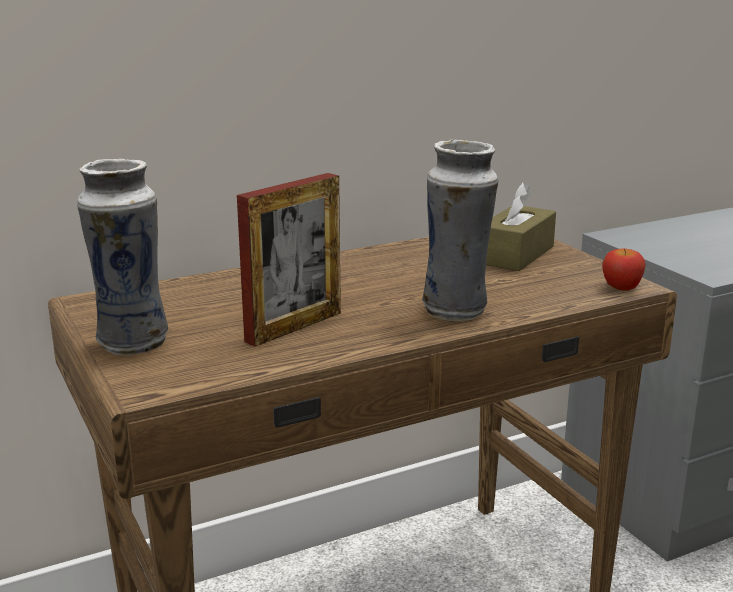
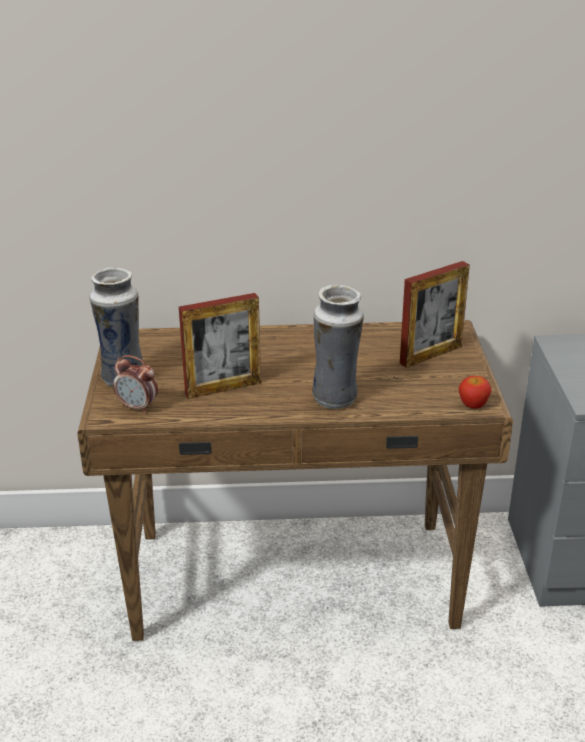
camera: 25 degrees right, 10 degrees up
(188, 370) = (138, 407): none -> alarm clock
(515, 255) = (431, 355): brown tissue box -> picture frame

